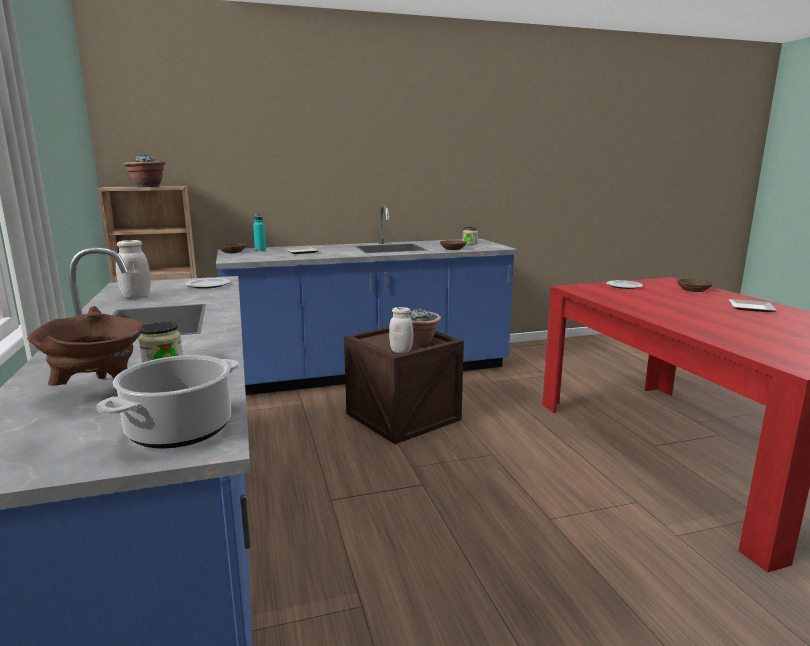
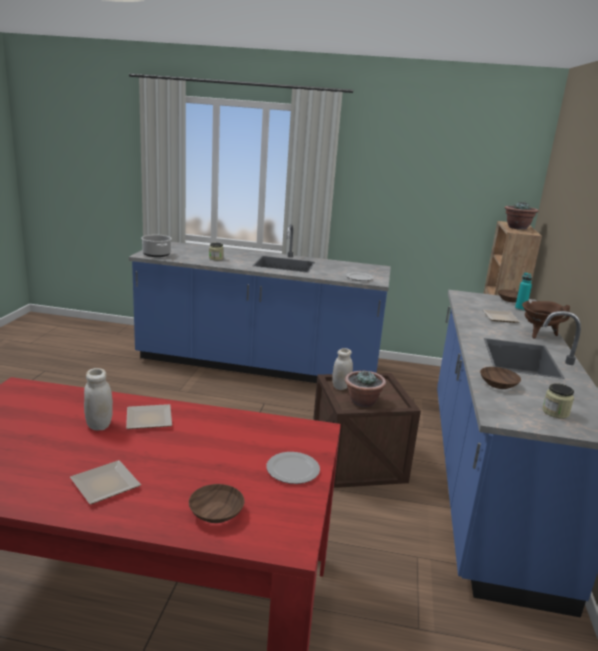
camera: 115 degrees right, 5 degrees up
(99, 392) = (201, 252): brown cooking pot -> brown cooking pot (539, 334)
(136, 296) = (342, 266): white jar -> white jar (99, 425)
(678, 317) = (150, 418): none -> plate

